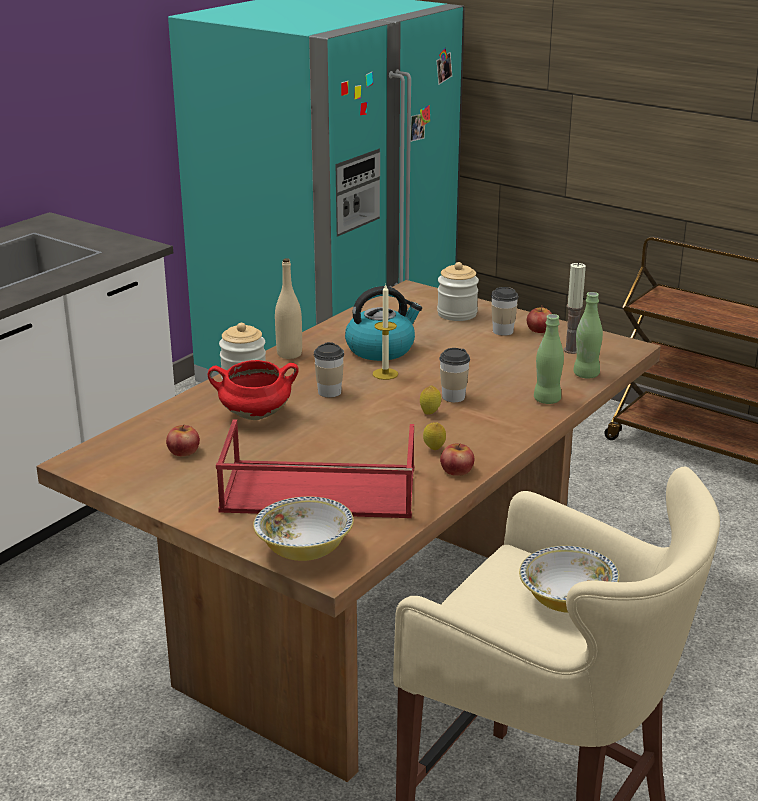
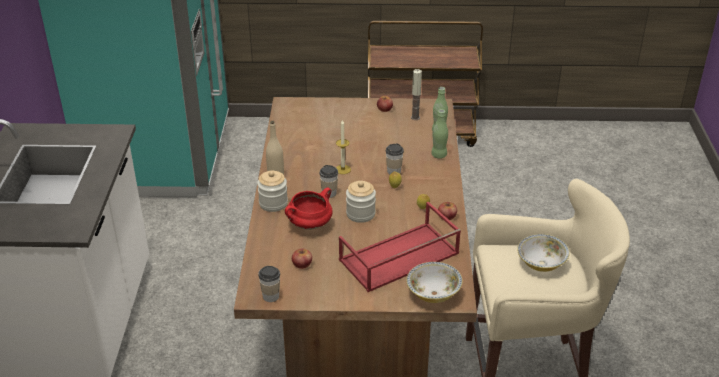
camera: 35 degrees left, 10 degrees up
(381, 349) = (320, 153): kettle -> none
(457, 314) = (331, 113): jar -> jar (360, 214)
(503, 331) = (368, 117): cup -> cup (271, 296)

